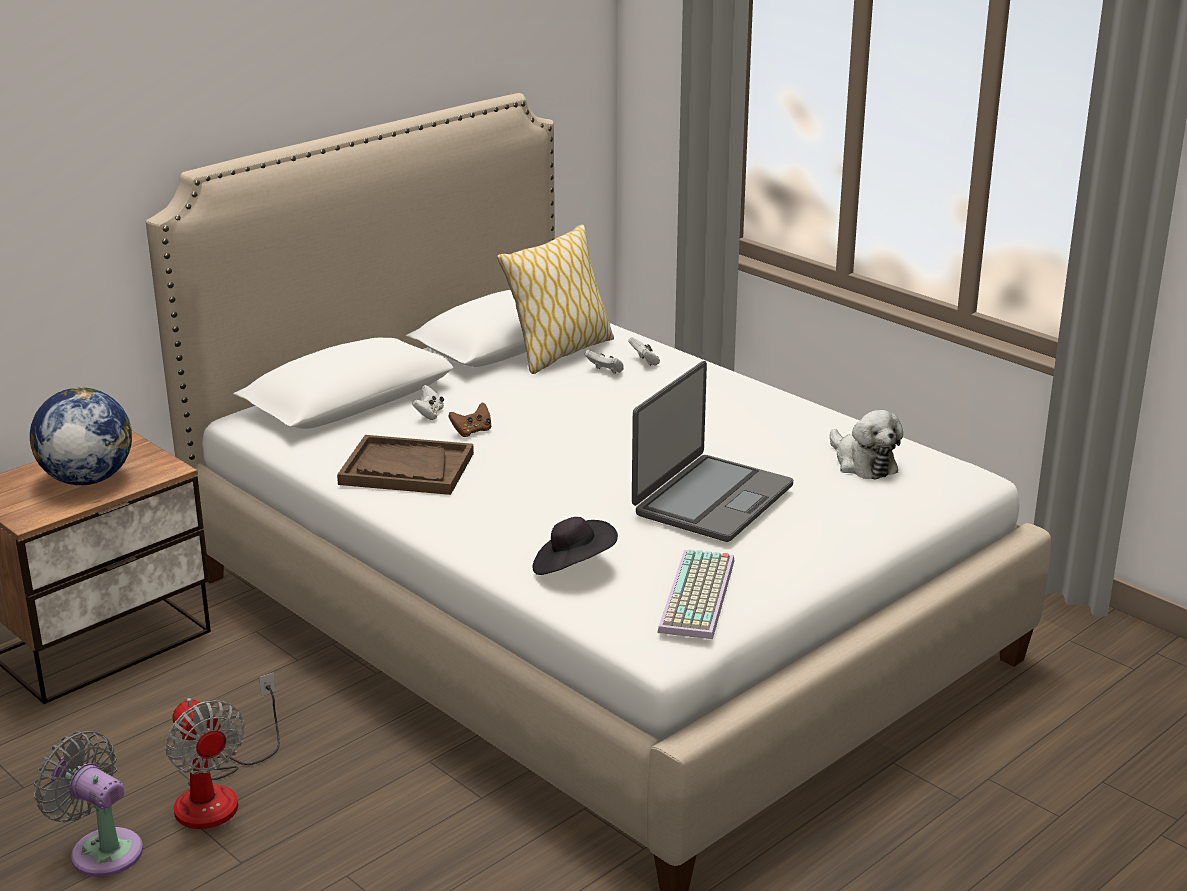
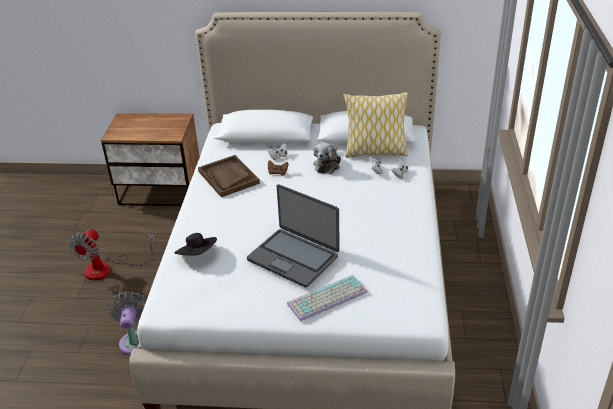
camera: 50 degrees right, 10 degrees up
(87, 479) = (149, 128): globe -> none
(101, 850) = (58, 266): grey fan -> grey fan (135, 340)
(699, 596) = (207, 298): keyboard -> keyboard (327, 299)
(711, 500) = (293, 257): laptop -> laptop turned 45 degrees clockwise
(862, 463) = (390, 280): plush toy -> plush toy (327, 165)

